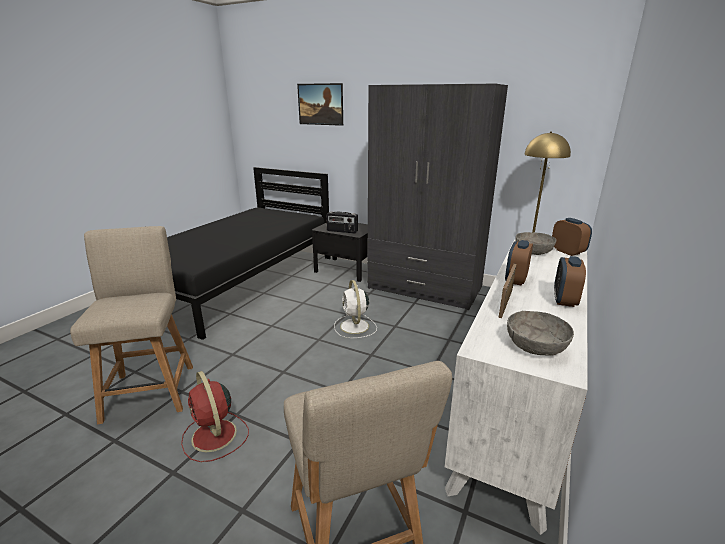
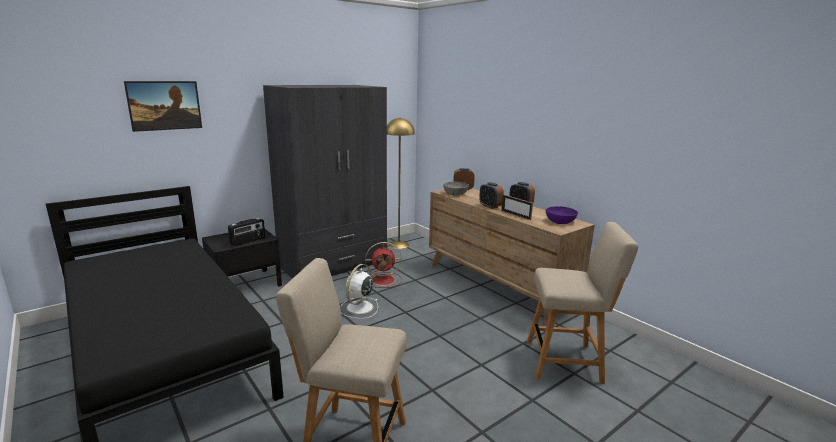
camera: 65 degrees left, 5 degrees down
(215, 436) = (452, 404): red fan -> red fan (384, 280)
(355, 327) = (359, 308): white fan -> white fan turned 105 degrees clockwise
(516, 410) = (497, 286): white dresser -> brown dresser
(535, 346) = (560, 221): grey bowl -> purple bowl

